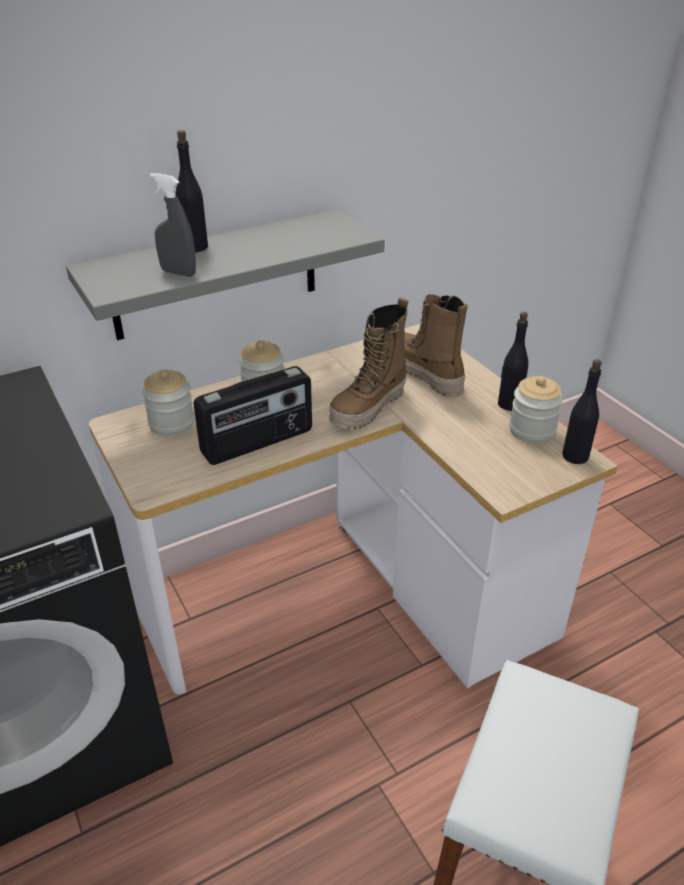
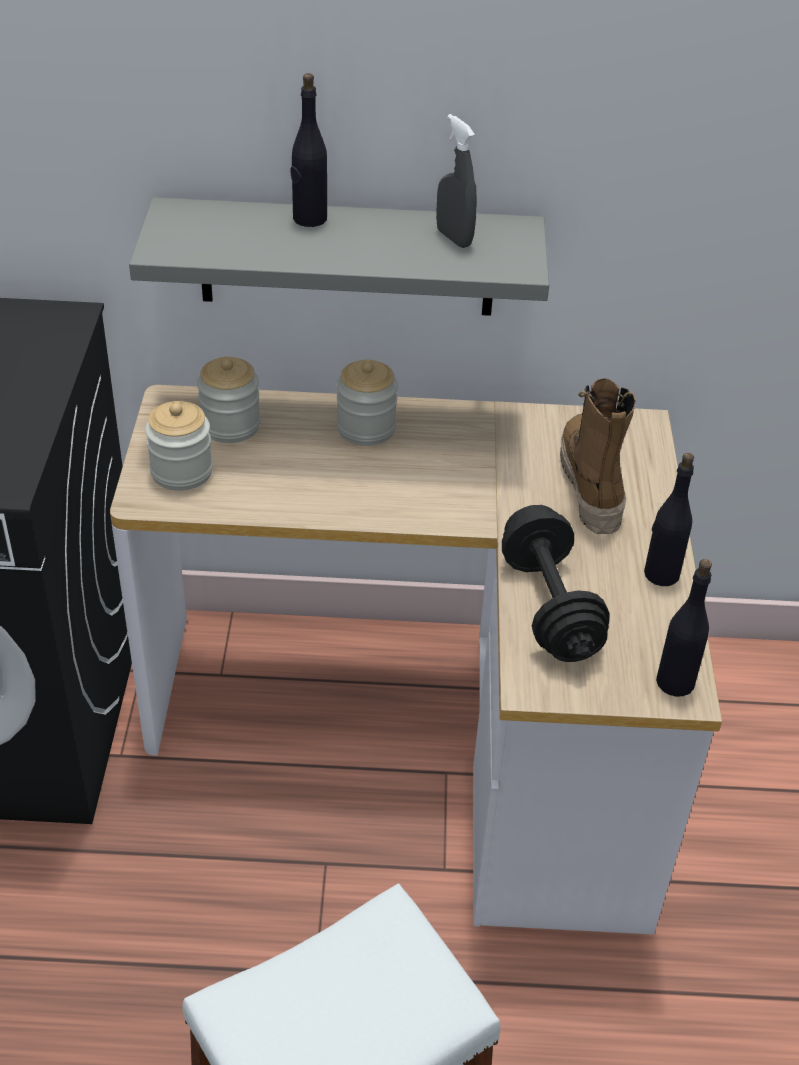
camera: 30 degrees right, 5 degrees up
(178, 273) = (256, 249): grey spray bottle -> grey spray bottle (454, 238)
(258, 443) = (302, 491): radio -> none
(368, 408) = (471, 502): boot -> none
(470, 446) = (549, 607): none -> black dumbbell
(532, 430) = (654, 622): jar -> jar (181, 472)

